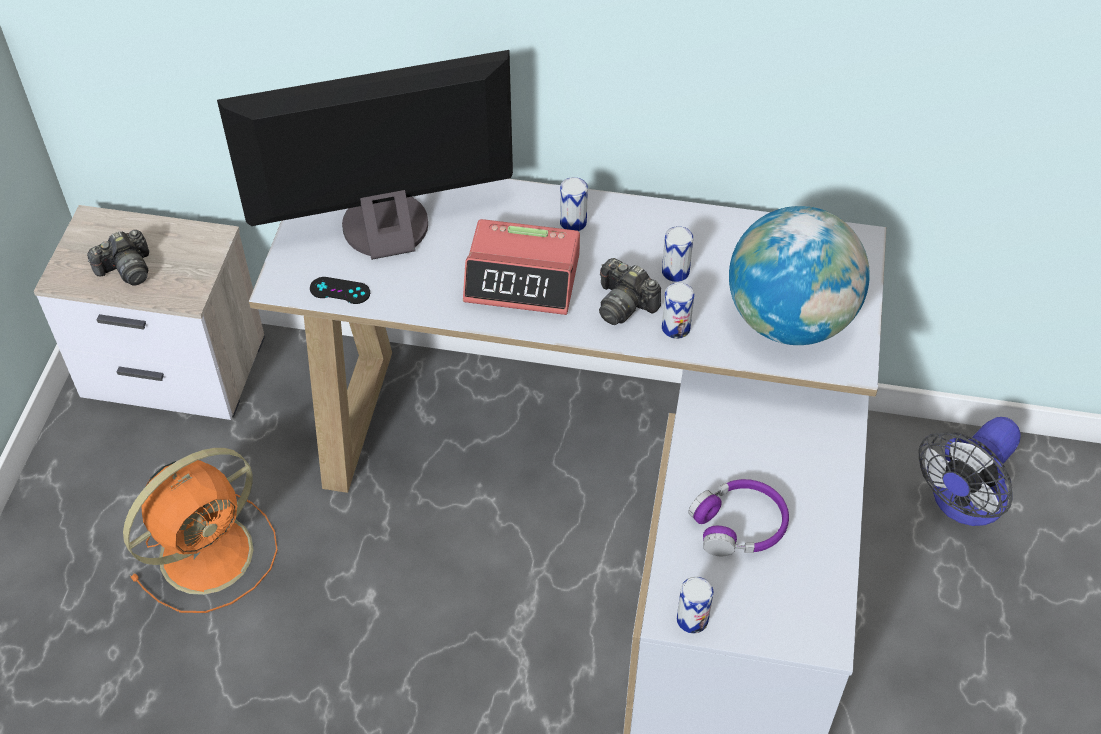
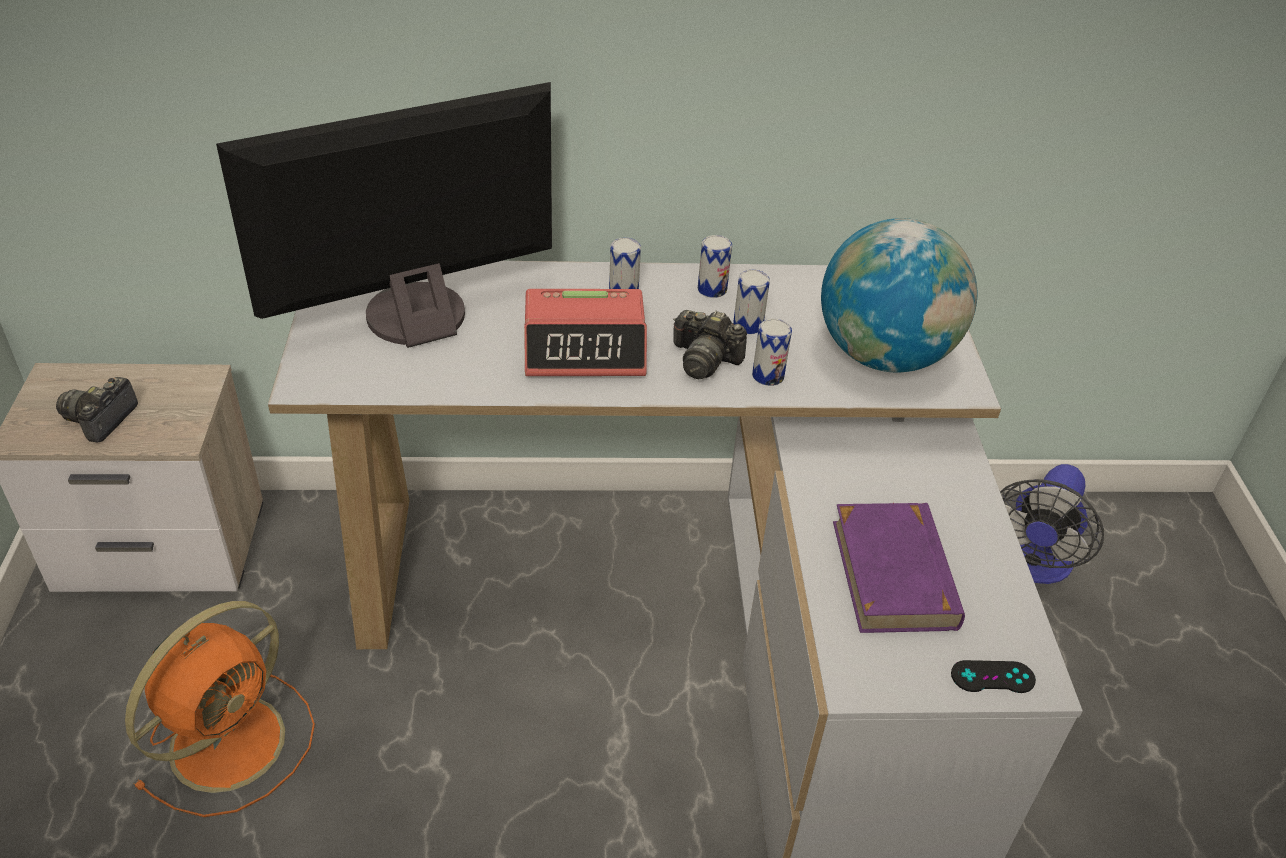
camera: 15 degrees left, 10 degrees down
(126, 269) = (101, 419): camera -> camera turned 150 degrees clockwise
(340, 291) = (377, 381): black game controller -> black game controller (992, 677)
(692, 619) = (881, 683): can -> can (712, 289)
(739, 525) = (894, 573): purple headphones -> purple book

